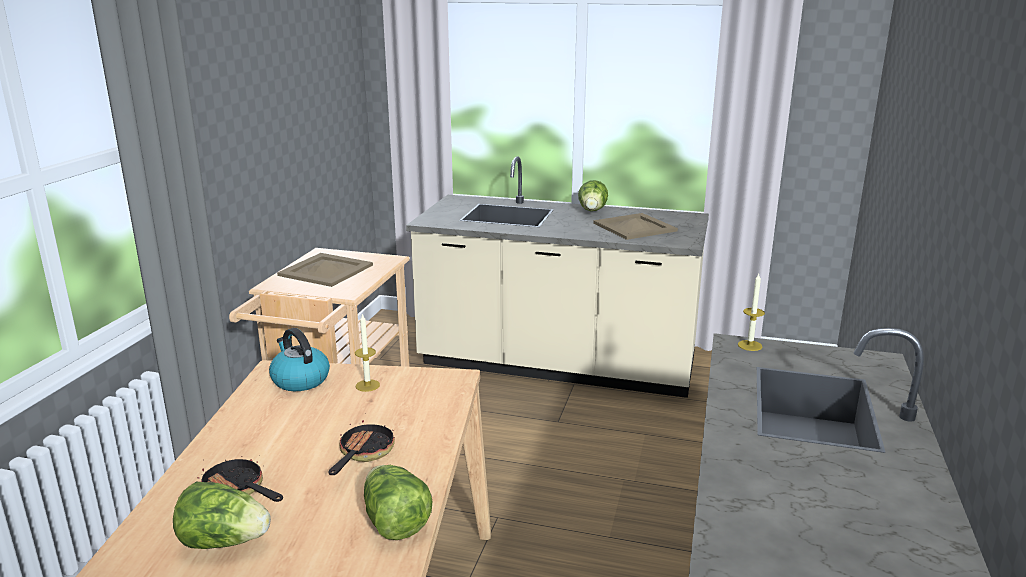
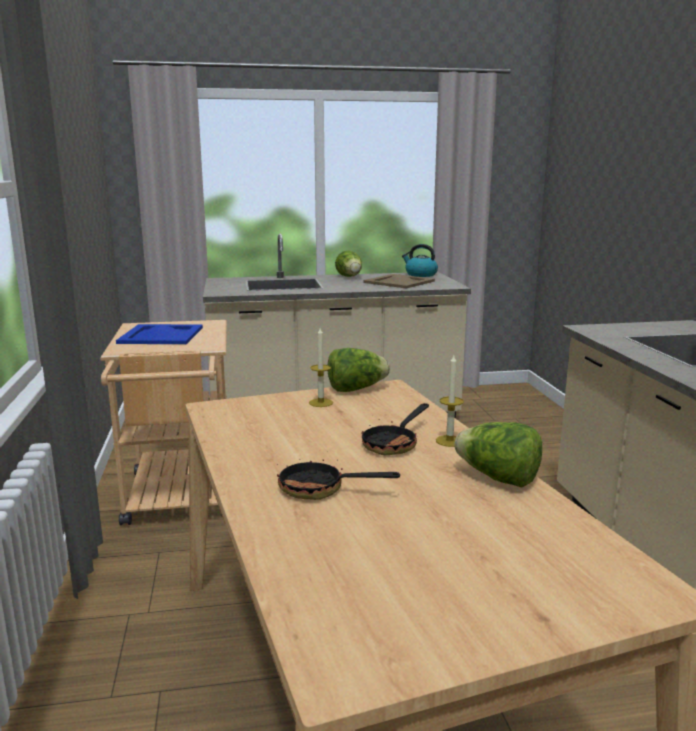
camera: 25 degrees left, 5 degrees down
(224, 542) = (369, 526): lettuce -> lettuce (356, 389)
(299, 380) = (249, 409): kettle -> kettle (420, 275)
(326, 270) = (161, 335): beige tray -> blue tray
(363, 454) = (394, 444): frying pan -> frying pan turned 135 degrees counterclockwise
(750, 345) = (598, 327): candle -> candle (449, 441)

